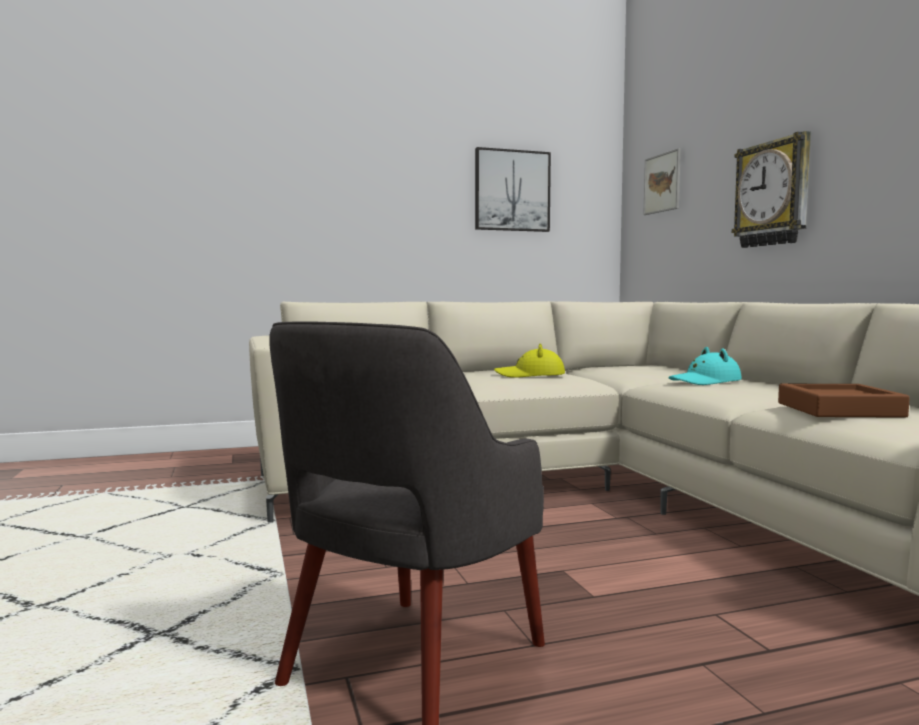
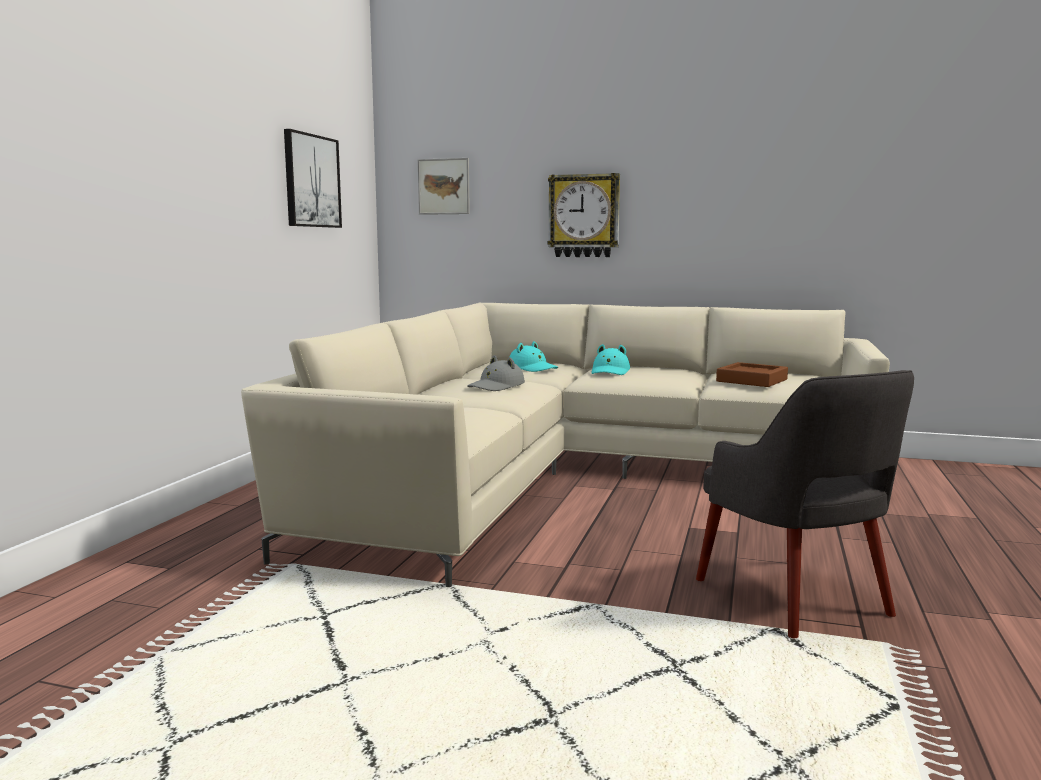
camera: 55 degrees left, 5 degrees up
(530, 375) = (496, 386): yellow hat -> grey hat
(645, 371) = (533, 368): none -> turquoise hat

